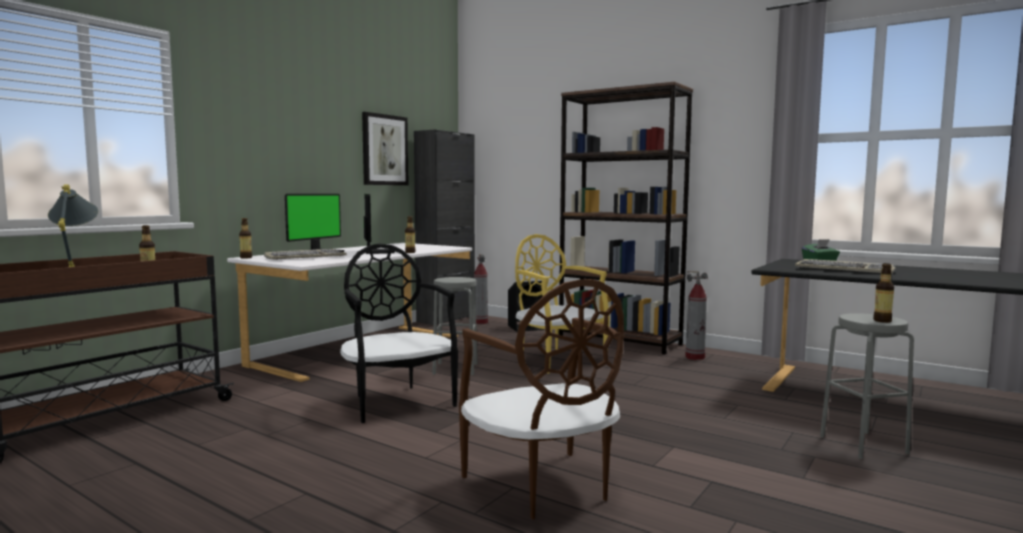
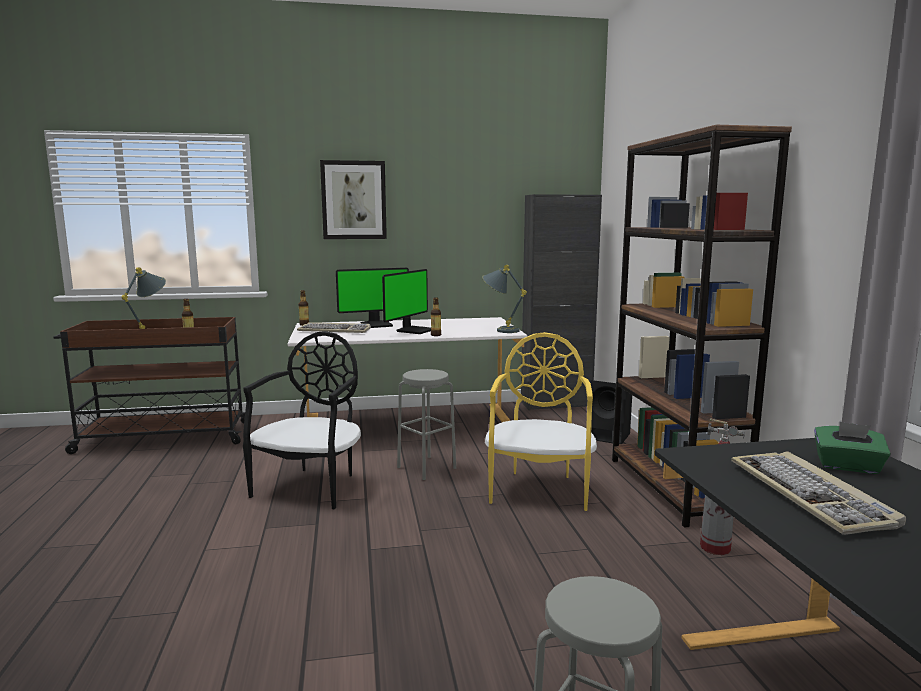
camera: 45 degrees right, 5 degrees up
(384, 150) = (483, 219): picture -> picture (354, 200)
(443, 247) = (499, 330): none -> grey table lamp
(480, 322) = (578, 417): fire extinguisher -> none
(543, 486) = (191, 624): brown chair -> none
(882, 321) = (592, 618): bottle -> none

